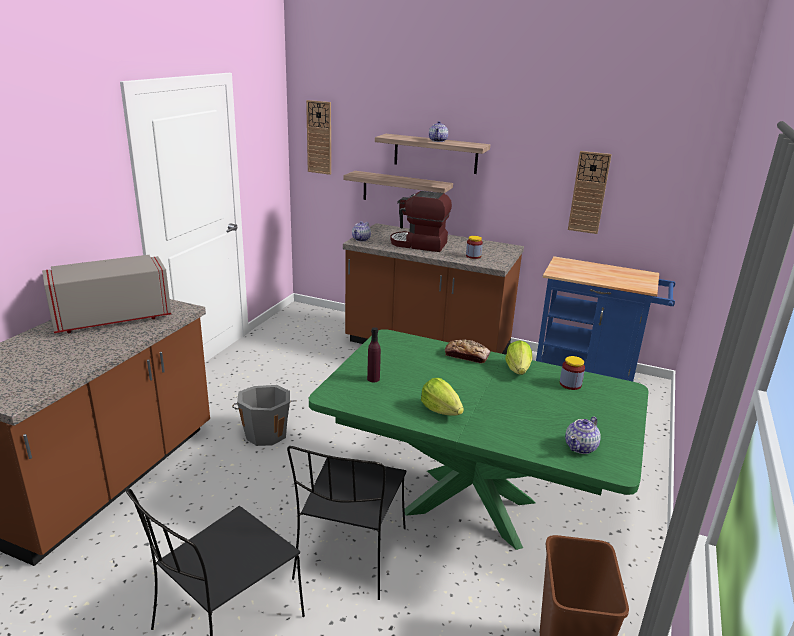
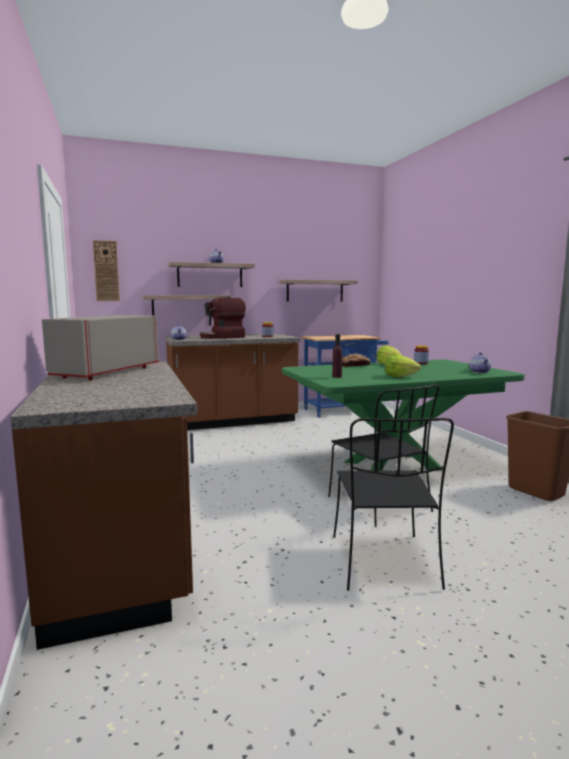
camera: 40 degrees left, 15 degrees down
(266, 433) = (210, 483): grey bucket -> none
(589, 192) = (315, 291): wall clock -> shelf

